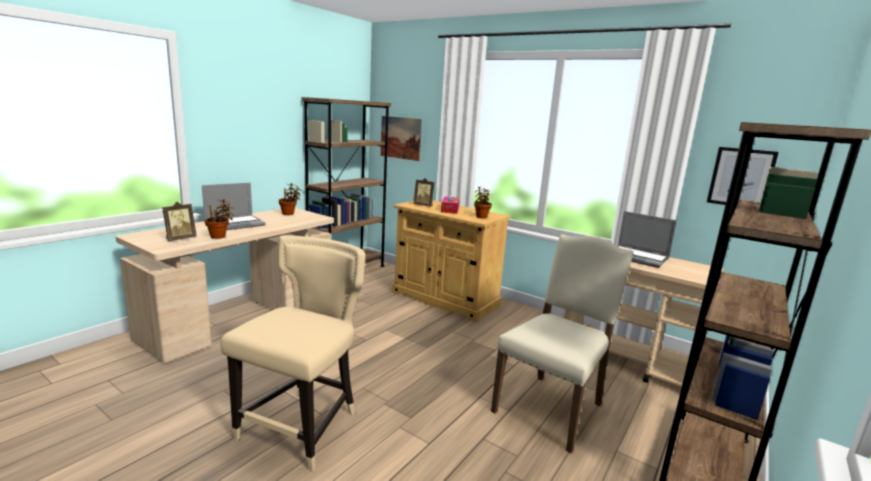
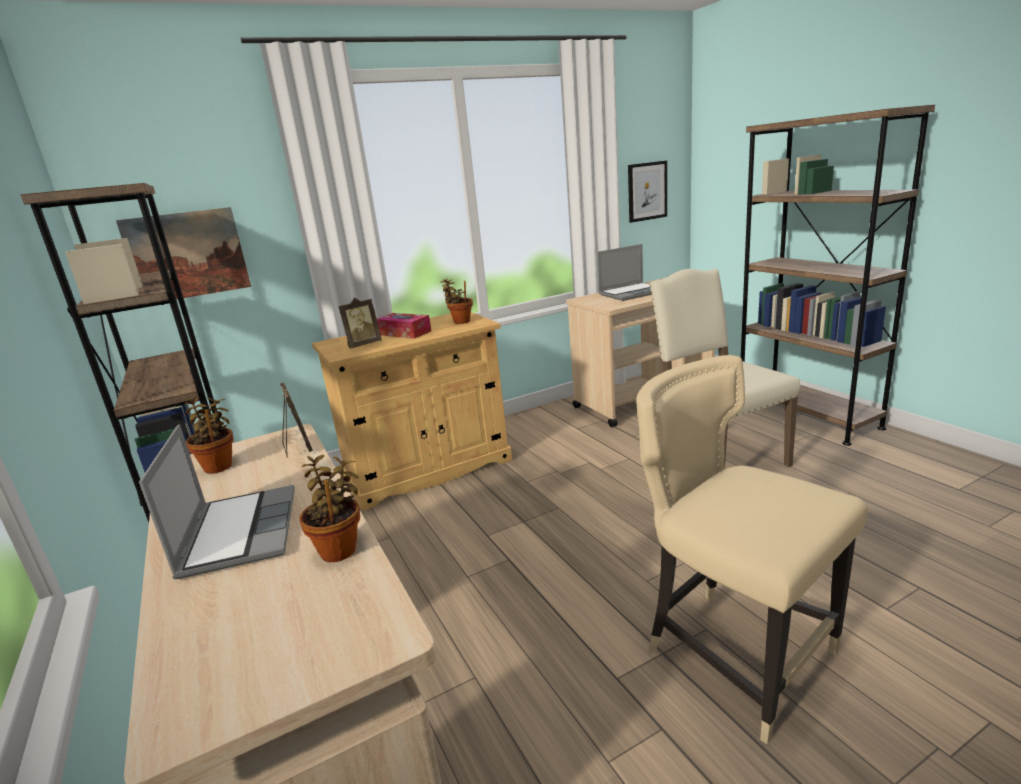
camera: 60 degrees left, 5 degrees up
(180, 239) = (310, 613): picture frame -> picture frame (297, 448)

